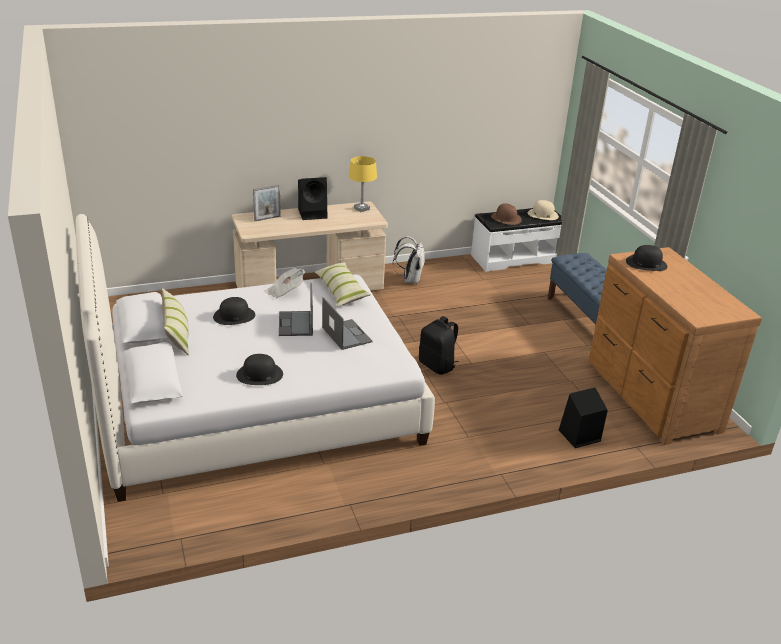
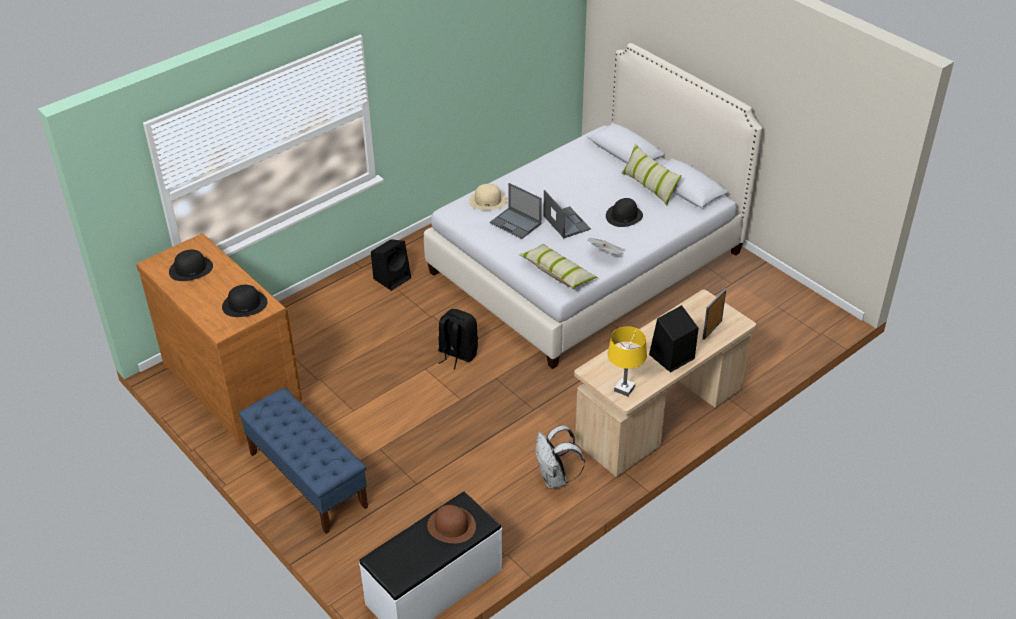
camera: 160 degrees right, 10 degrees up
(259, 374) = (554, 173): black hat -> black hat (191, 269)
(542, 214) = (400, 559): beige hat -> beige hat (488, 200)
(578, 436) = (302, 319): black speaker -> black speaker (392, 278)

